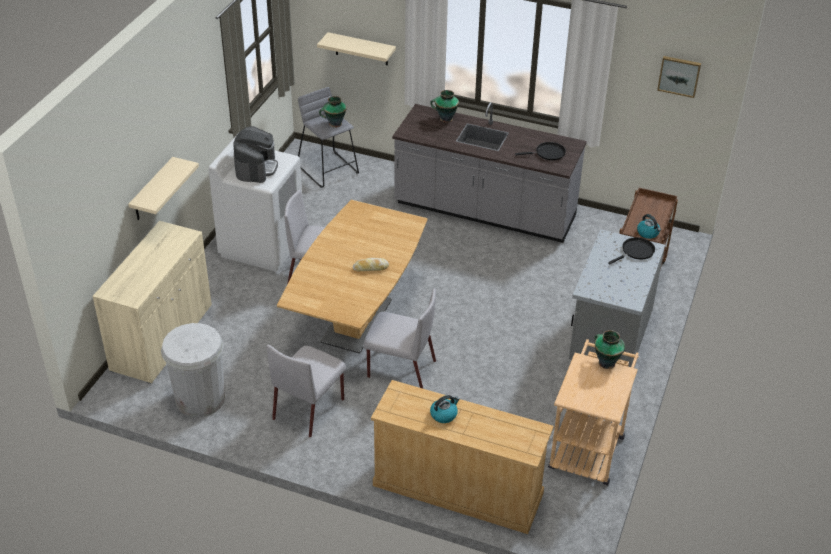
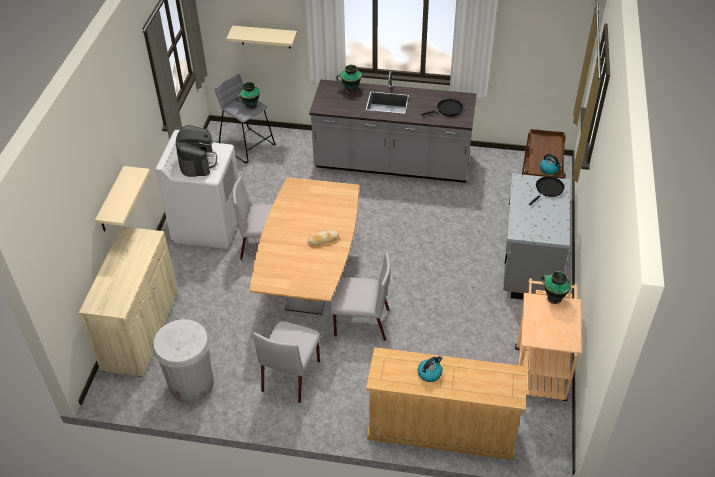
camera: 10 degrees left, 5 degrees up
(679, 75) = (555, 28): picture -> none

